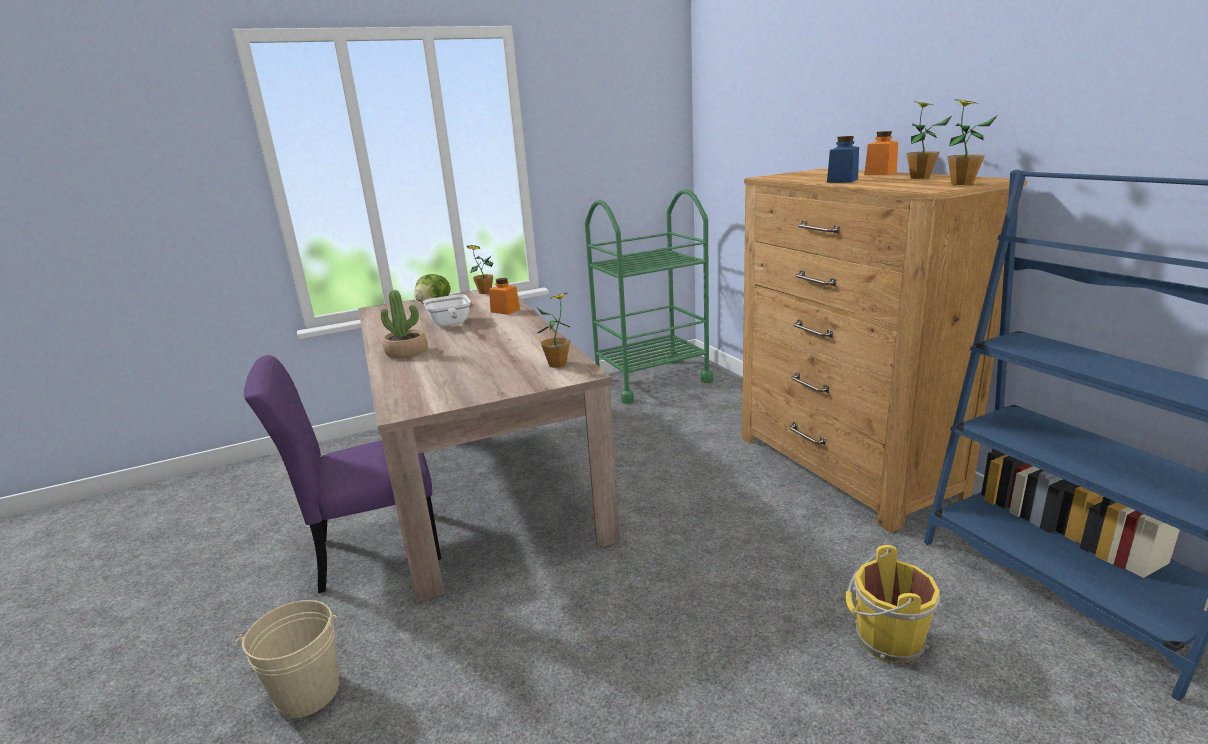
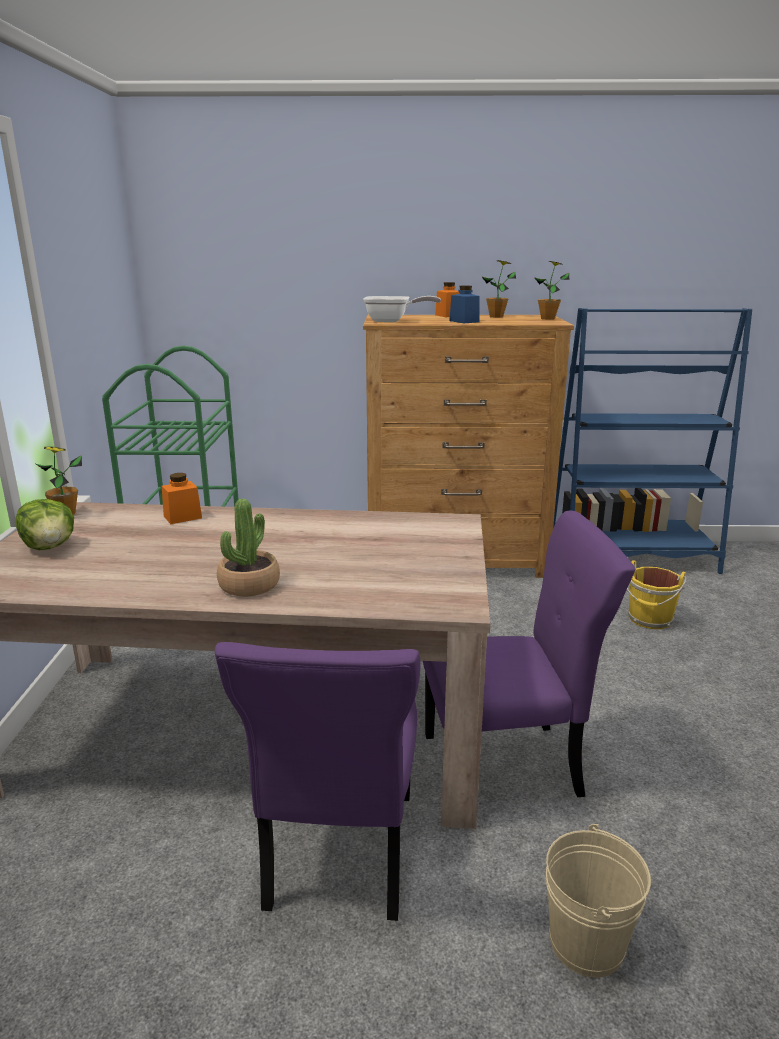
camera: 65 degrees left, 0 degrees up
(450, 324) = (174, 549): frying pan -> frying pan (392, 321)
(504, 597) = (508, 764): none -> purple chair
(557, 364) = (419, 525): potted plant -> none

